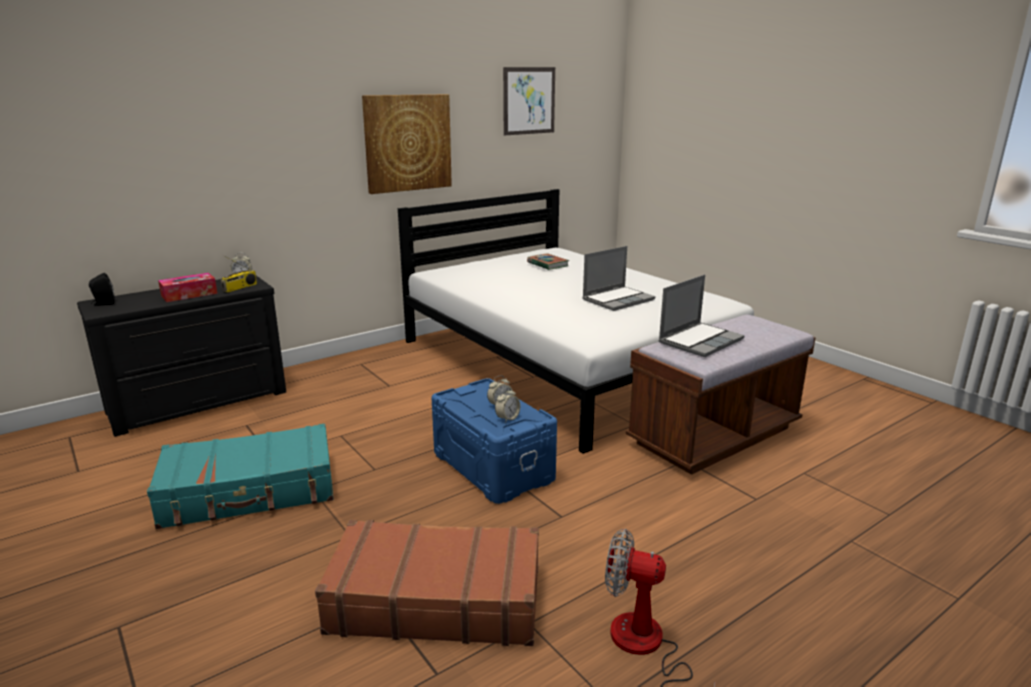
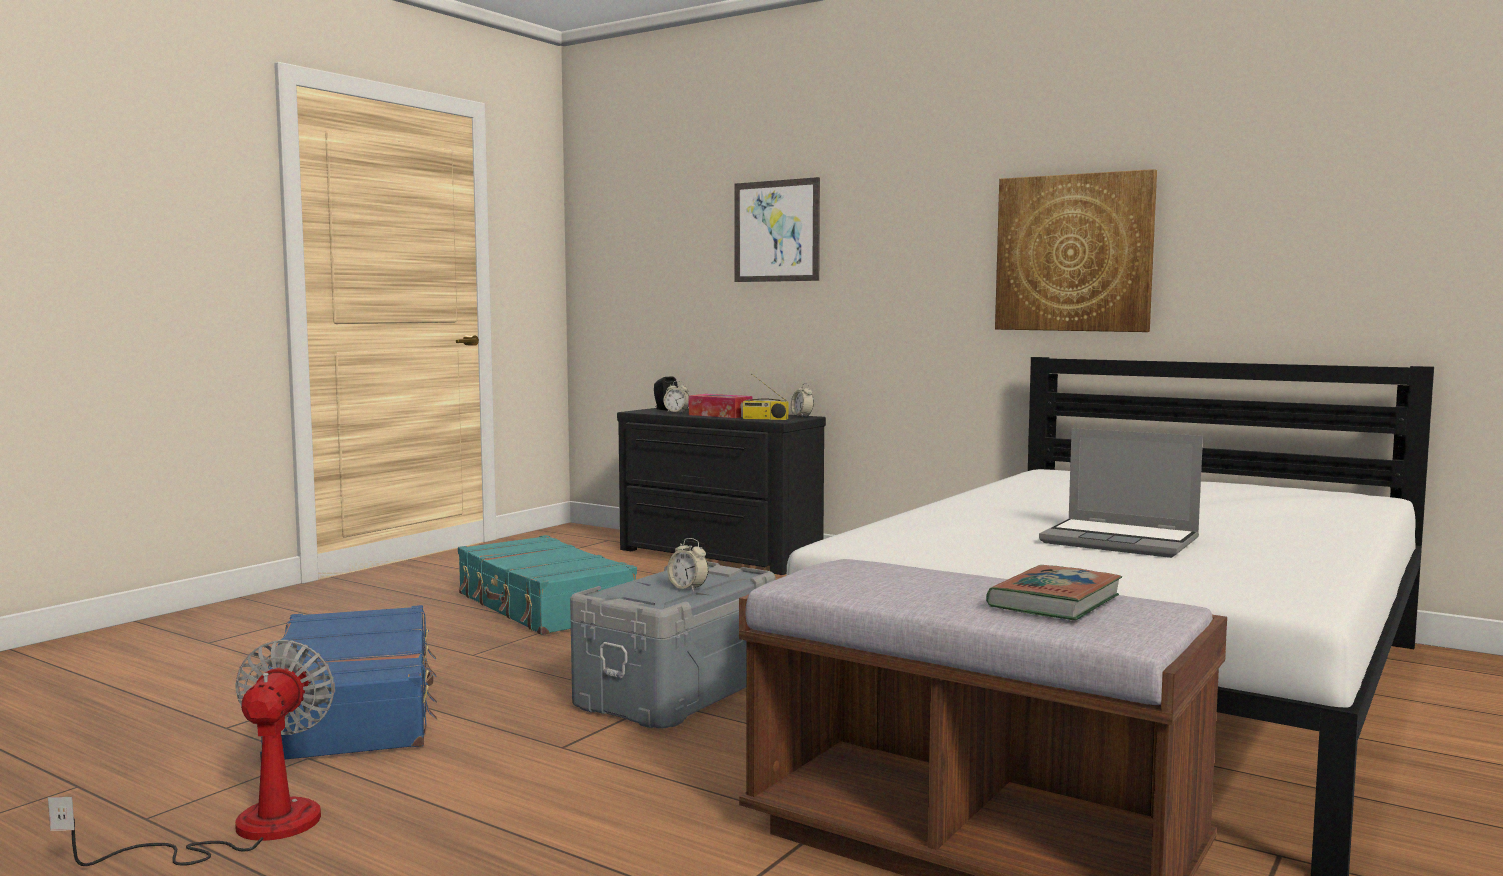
camera: 70 degrees right, 15 degrees down
(435, 599) = (355, 707): brown suitcase -> blue suitcase
(493, 466) = (679, 691): blue storage box -> grey storage box
(507, 418) = (648, 595): alarm clock -> alarm clock (677, 412)
(529, 101) = (1367, 173): picture -> picture (776, 231)
(547, 264) = (1235, 496): book -> book (1055, 602)
(700, 341) = (917, 575): laptop -> none

